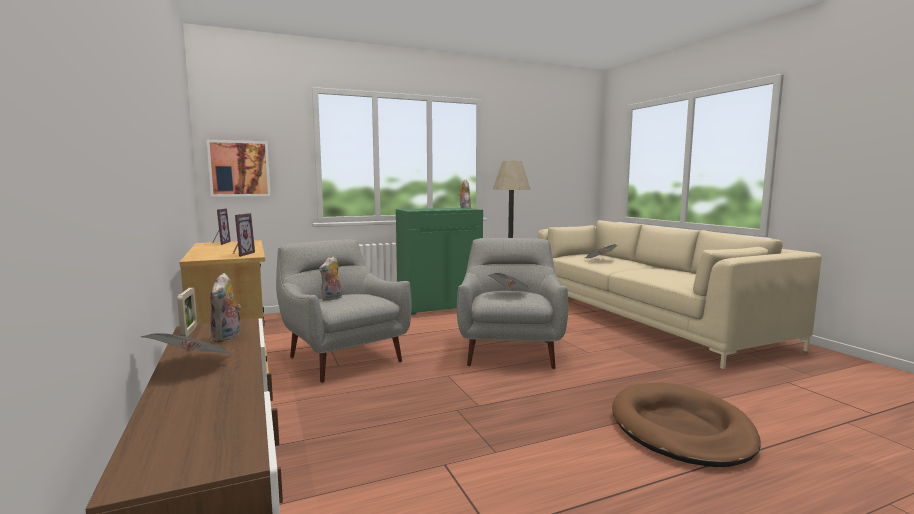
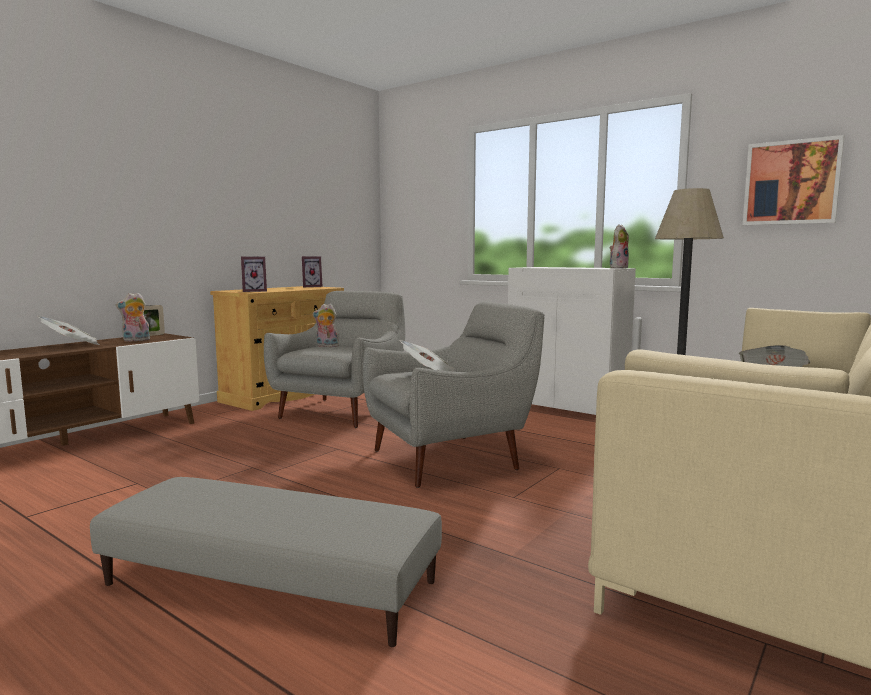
camera: 60 degrees right, 0 degrees up
(239, 168) = (408, 222): picture -> picture (791, 182)
(439, 306) = (567, 404): green cabinet -> white cabinet
(681, 429) = (269, 583): brown dog bed -> grey ottoman

